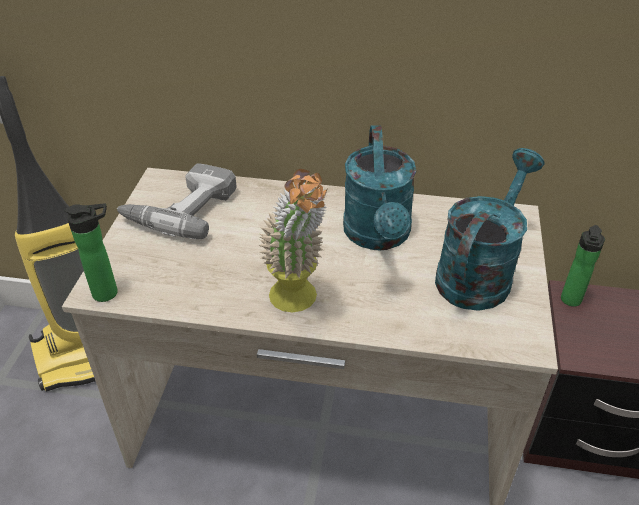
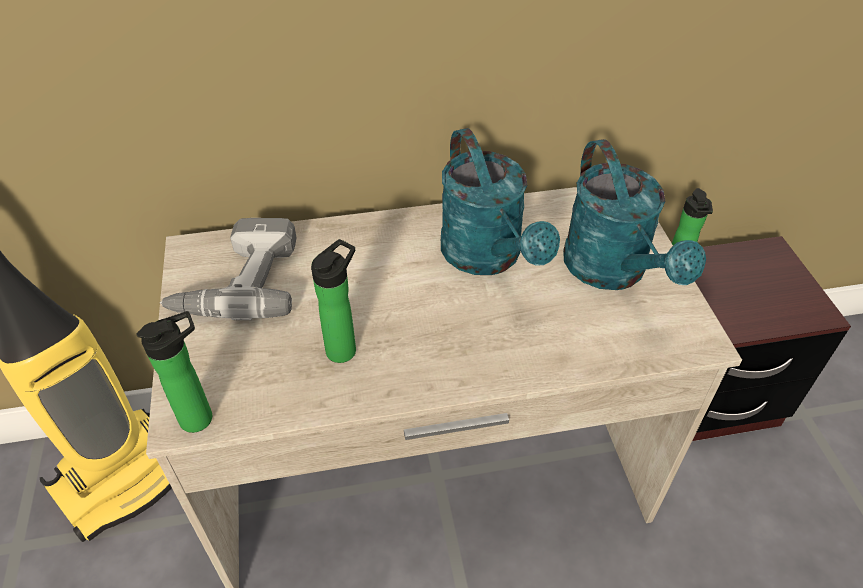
camera: 20 degrees left, 5 degrees up
(232, 273) = (344, 348): none -> bottle
(298, 303) = (440, 364): potted plant -> none
(478, 272) = (613, 272): turquoise watering can -> turquoise watering can turned 150 degrees clockwise

